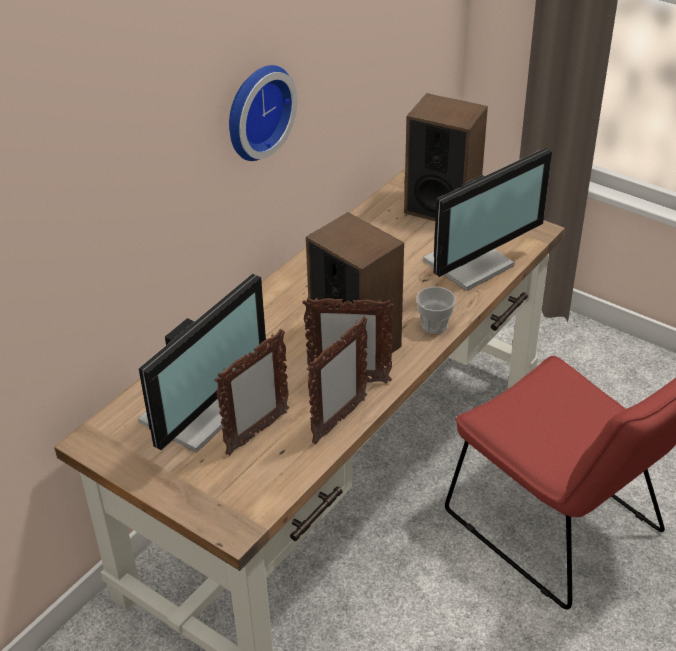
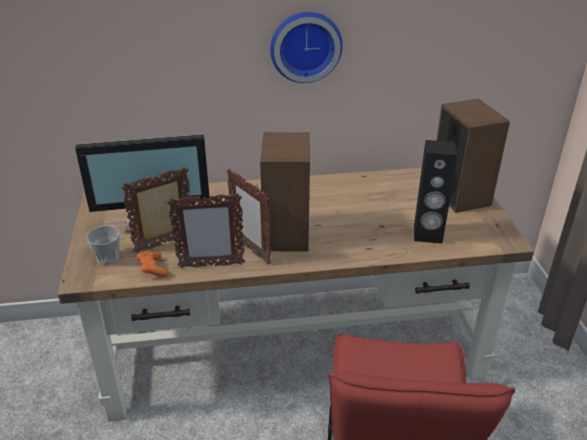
camera: 45 degrees right, 5 degrees down
(257, 433) = (165, 243): picture frame -> picture frame turned 150 degrees clockwise
(291, 465) = (152, 269): none -> orange game controller
(434, 325) = (346, 253): cup -> cup (108, 257)
(472, 264) = (427, 235): monitor -> black speaker

